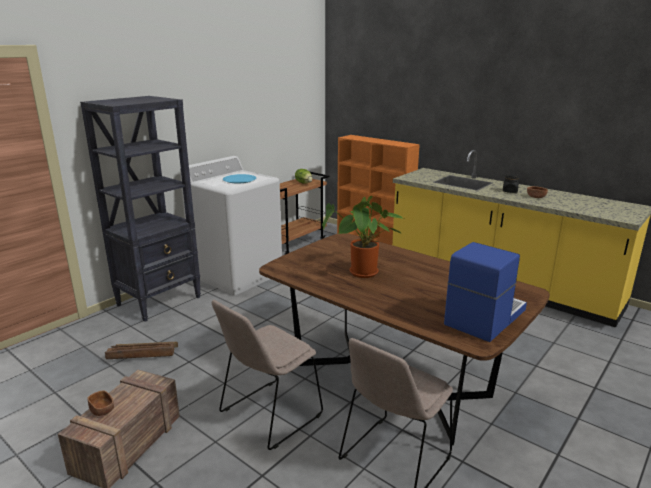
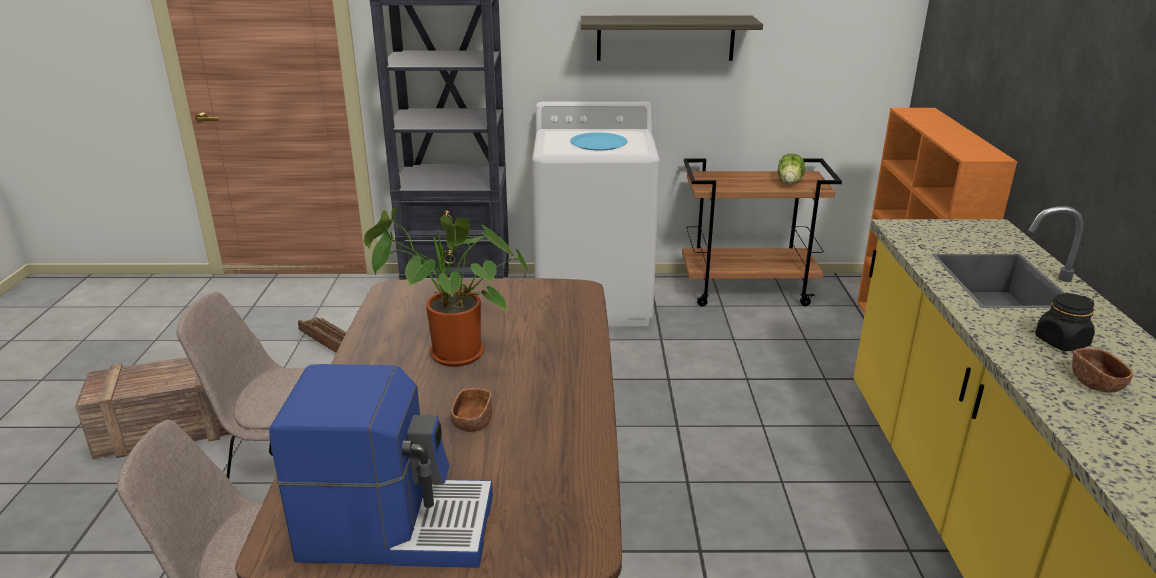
camera: 50 degrees right, 5 degrees up
(102, 410) = (141, 372): brown bowl -> brown bowl (472, 422)
(233, 119) = (665, 38): none -> shelf

